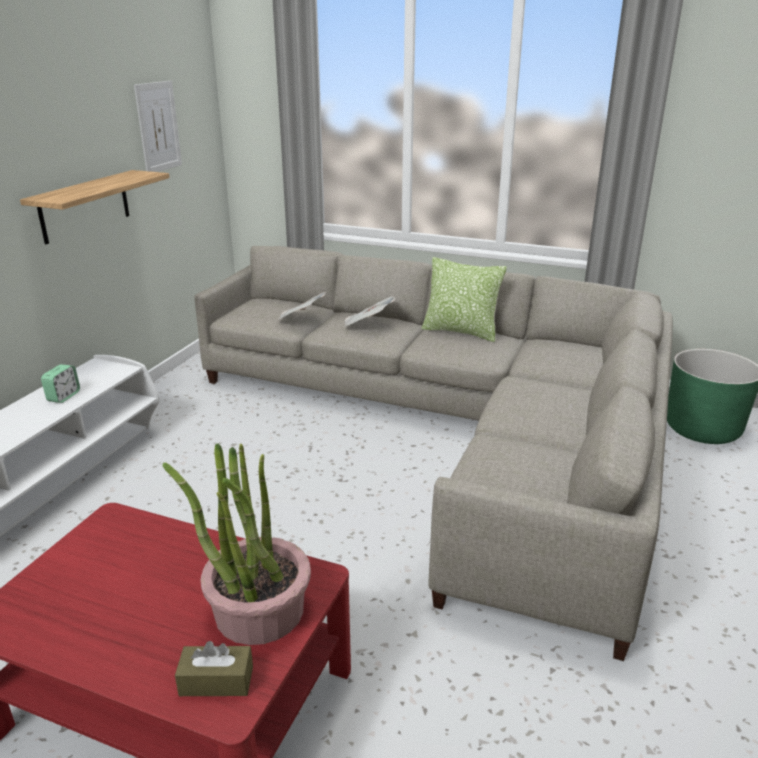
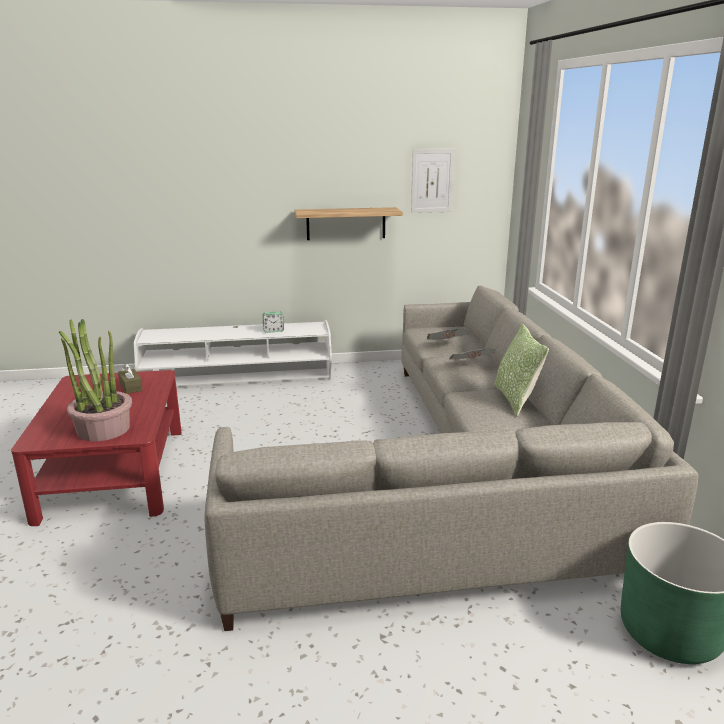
camera: 60 degrees right, 5 degrees down
(216, 681) = (49, 434): brown tissue box -> brown tissue box (131, 387)

